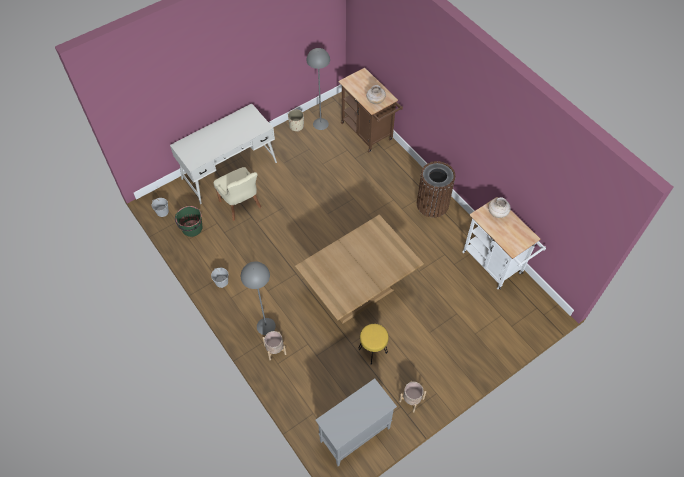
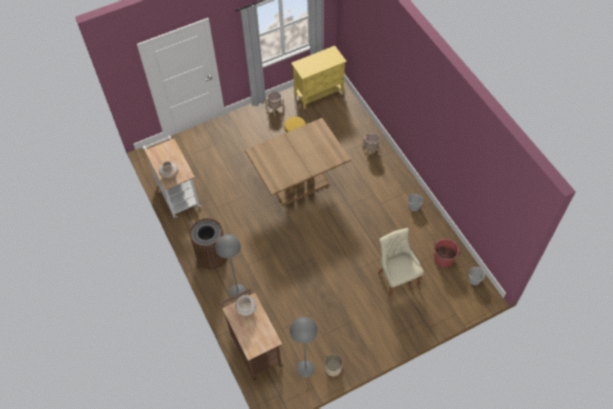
camera: 170 degrees left, 0 degrees up
(192, 228) = (444, 258): green bucket -> red bucket
(229, 170) = (409, 319): white desk -> none
(265, 326) = (377, 167): grey floor lamp -> grey floor lamp (238, 291)
(354, 435) = (319, 93): grey cabinet -> yellow cabinet

